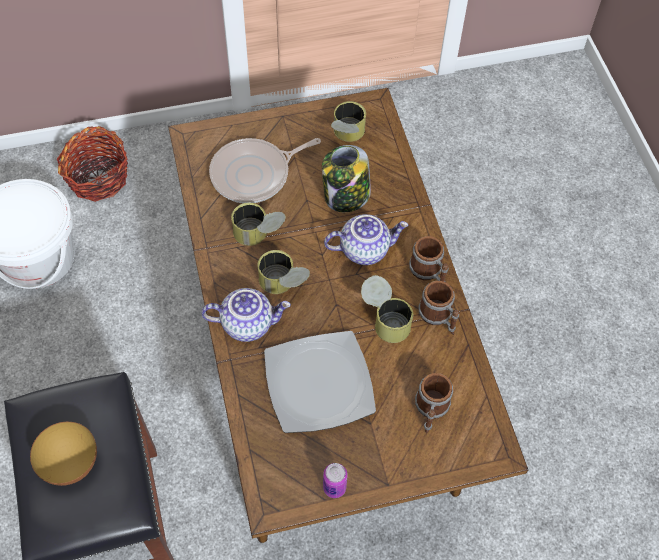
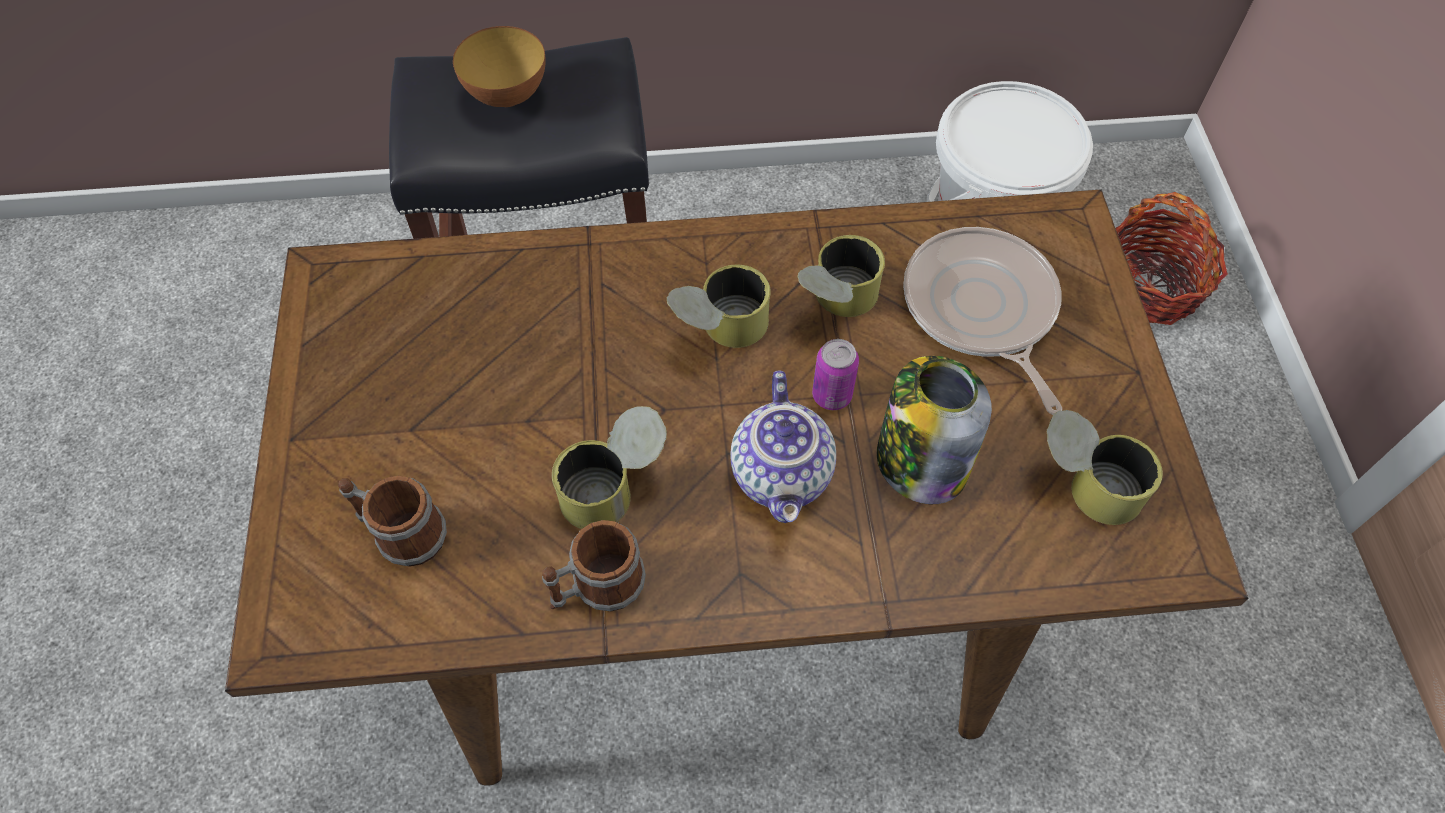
camera: 100 degrees right, 0 degrees up
(248, 323) = (652, 272): teapot -> none
(319, 383) = (510, 363): plate -> none
(334, 487) = (316, 360): can -> can (831, 395)
(429, 273) = (707, 589): mug -> none

